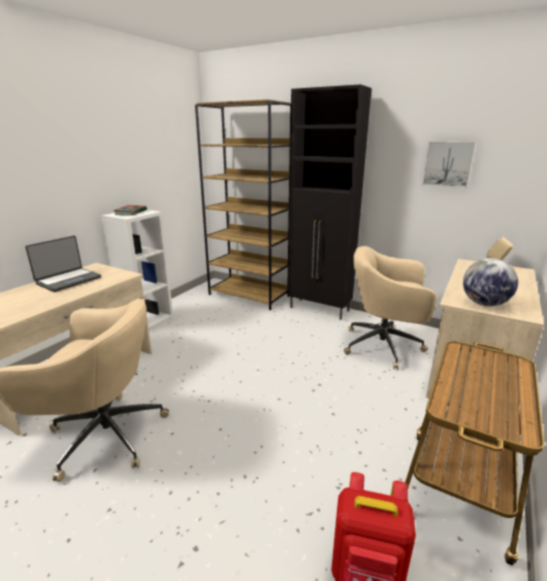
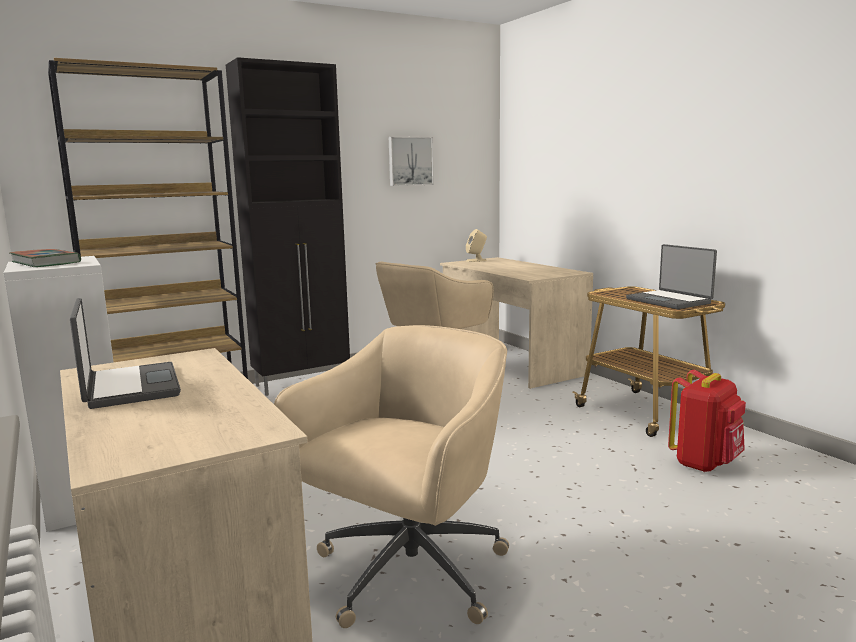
camera: 60 degrees left, 10 degrees down
(478, 398) = (669, 301): none -> laptop
(484, 304) = (544, 274): globe -> none

